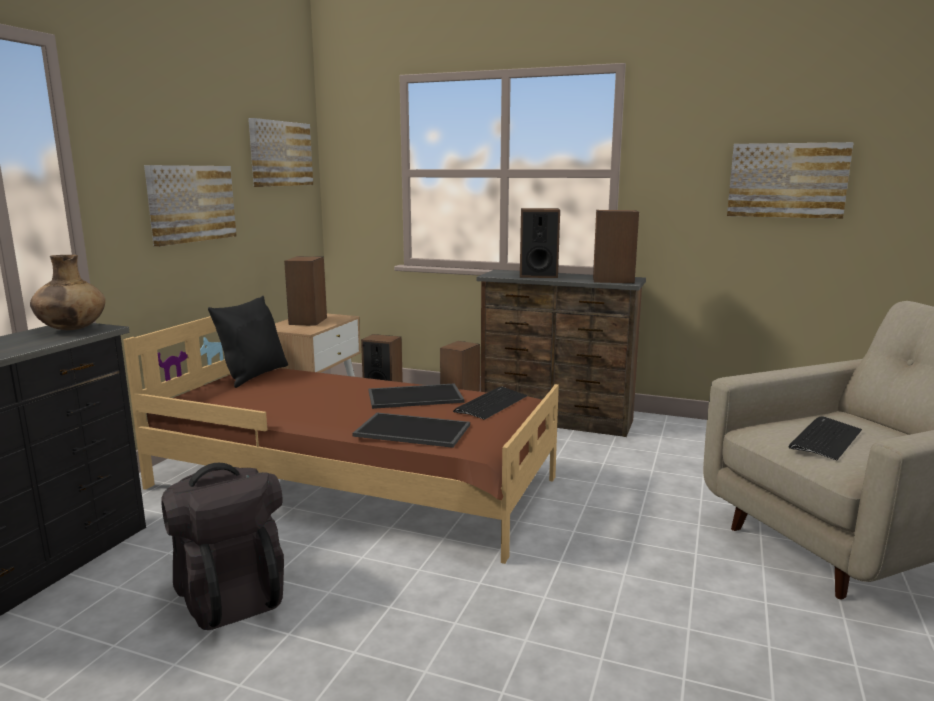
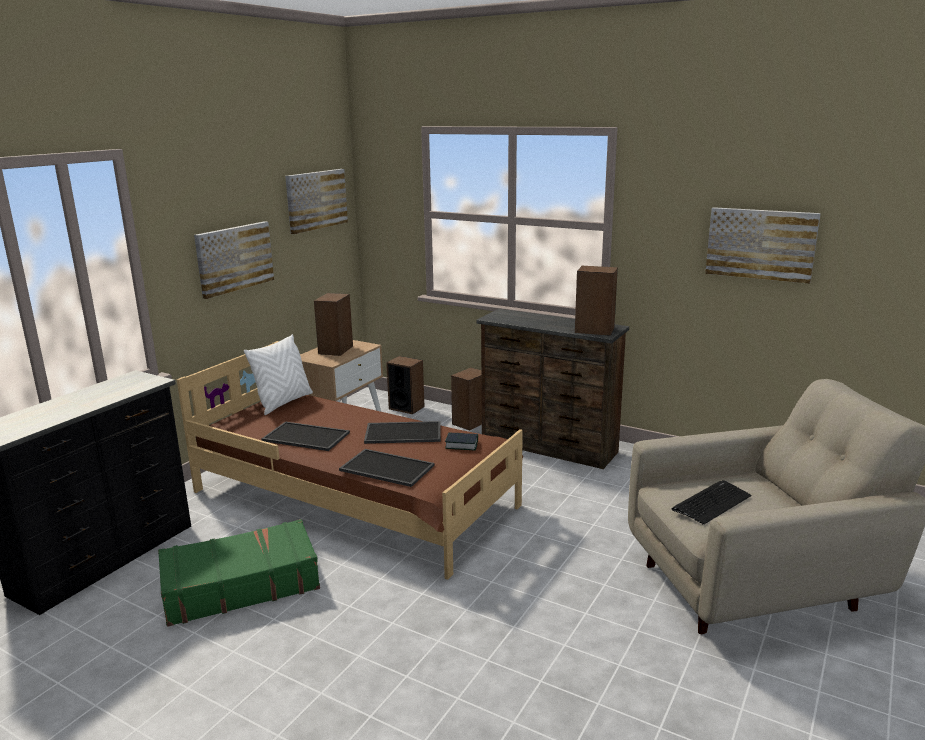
camera: 10 degrees right, 5 degrees up
(72, 329) = (135, 381): brown vase -> none
(230, 594) = (240, 585): black backpack -> green suitcase
(254, 375) = (283, 402): black pillow -> white pillow
(294, 406) = (304, 437): none -> tray
(491, 404) = (461, 444): keyboard -> book
(538, 275) = (532, 320): speaker -> none

